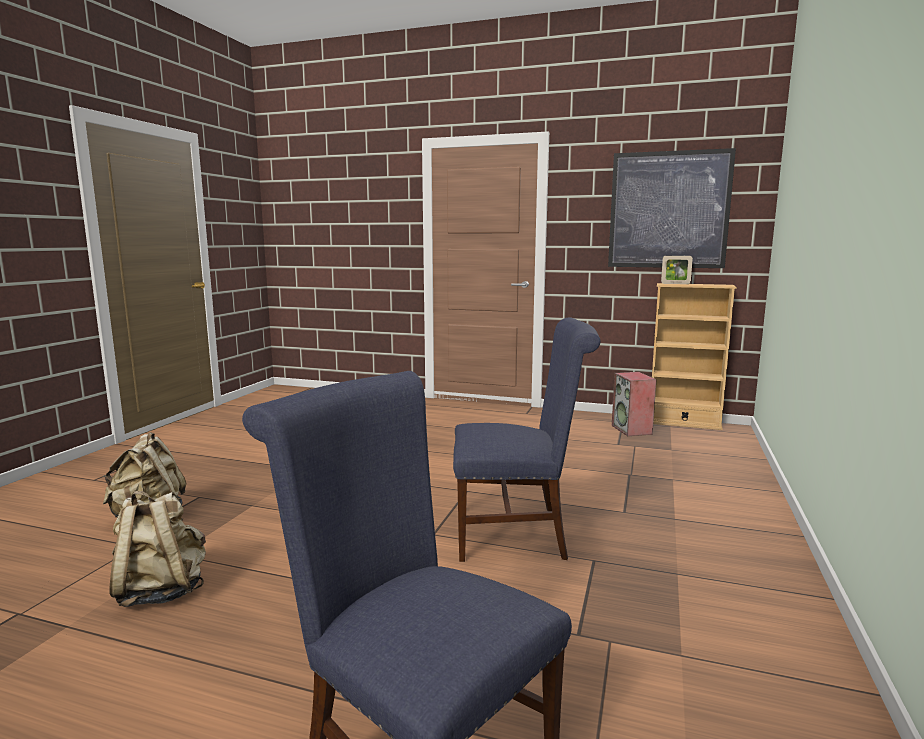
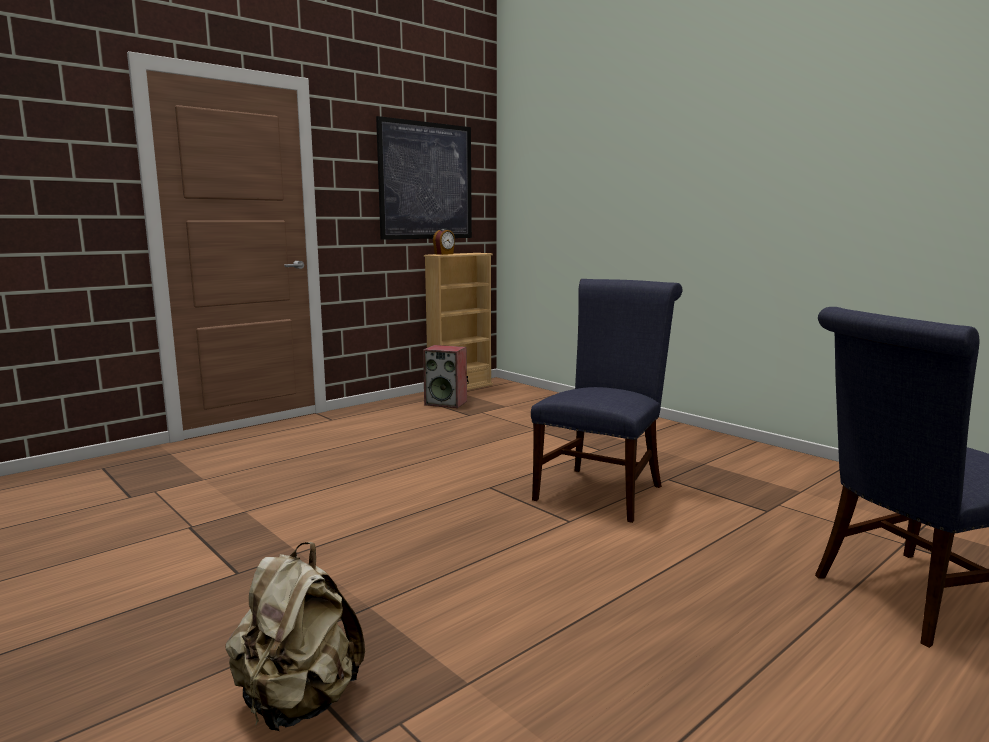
camera: 60 degrees left, 0 degrees up
(162, 591) = (570, 702): beige backpack -> none
(675, 283) = (444, 254): picture frame -> alarm clock

